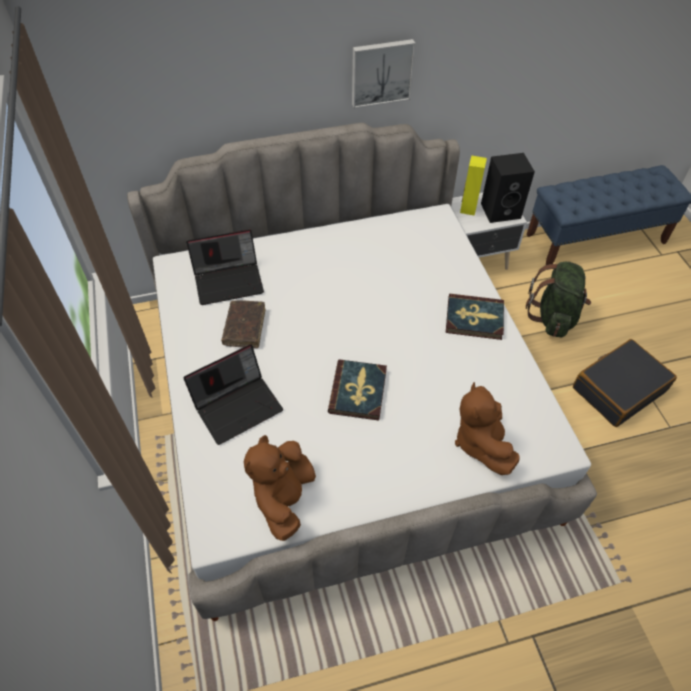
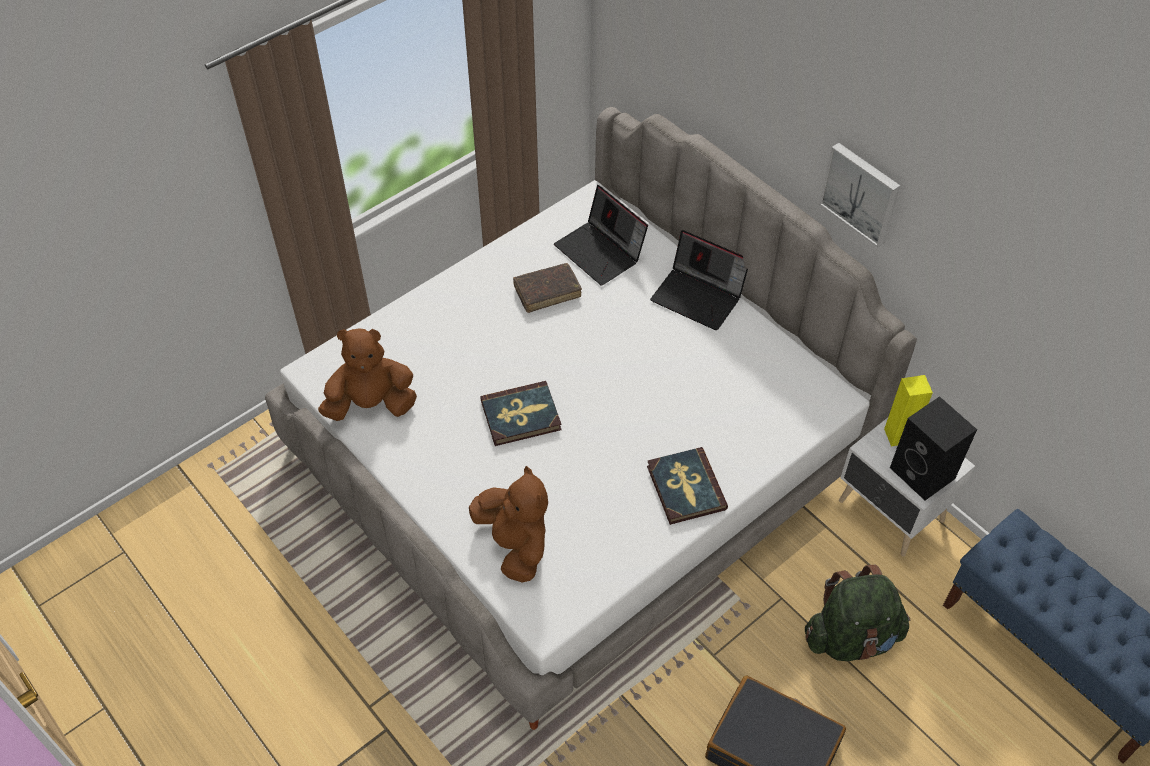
camera: 65 degrees right, 0 degrees up
(238, 406) = (452, 328): laptop -> laptop (699, 296)
(481, 442) = (515, 544): brown plush toy -> brown plush toy turned 90 degrees clockwise

